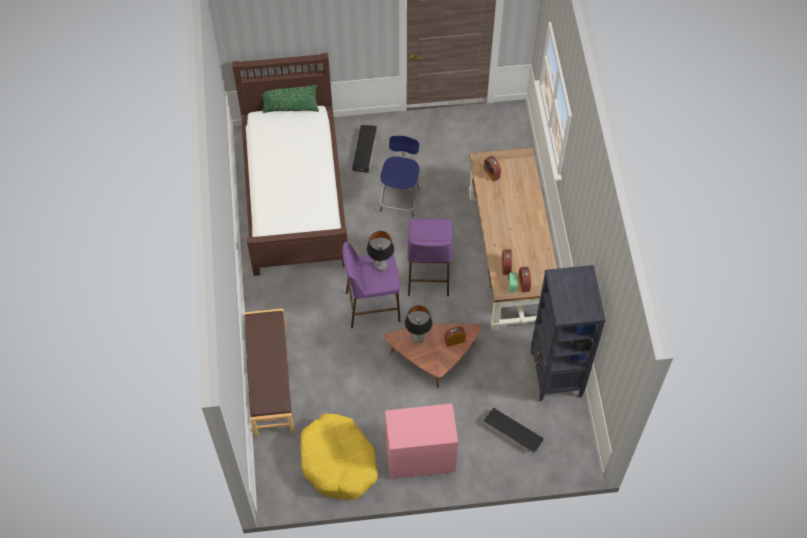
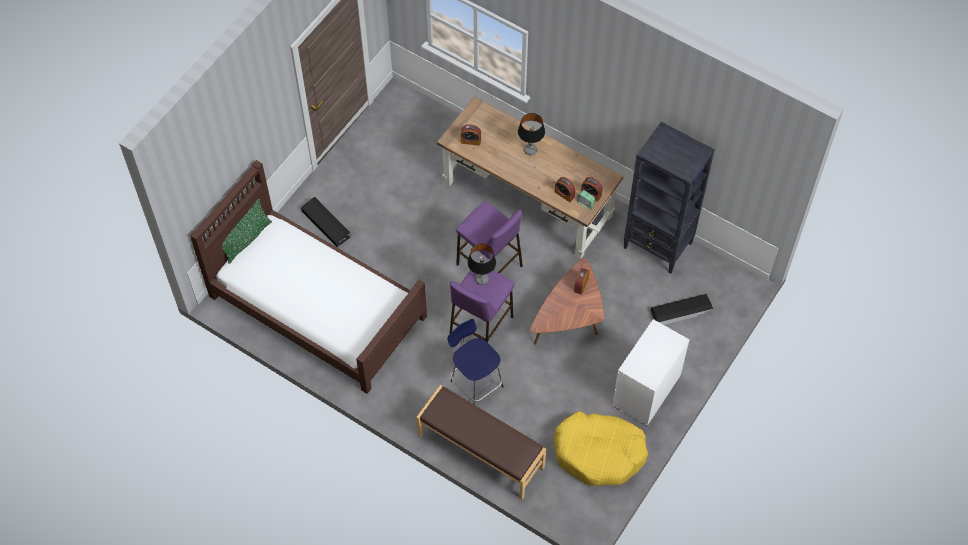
camera: 50 degrees left, 0 degrees up
(400, 198) = (398, 233): blue stool -> blue stool (475, 382)
(418, 337) = (555, 308): table lamp -> table lamp (530, 150)
(419, 457) = (646, 391): pink dresser -> white dresser

